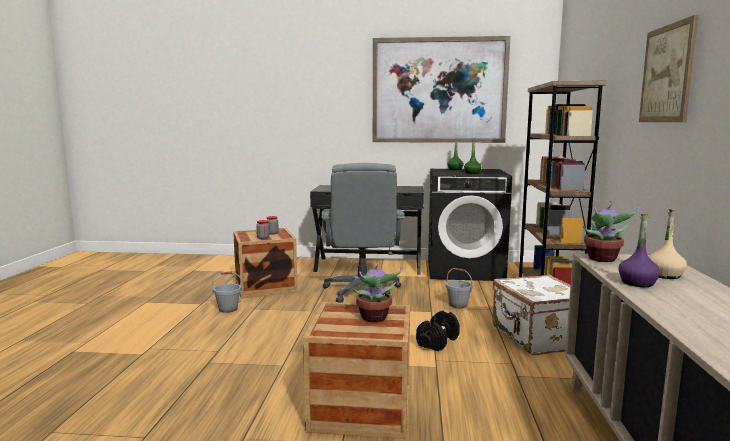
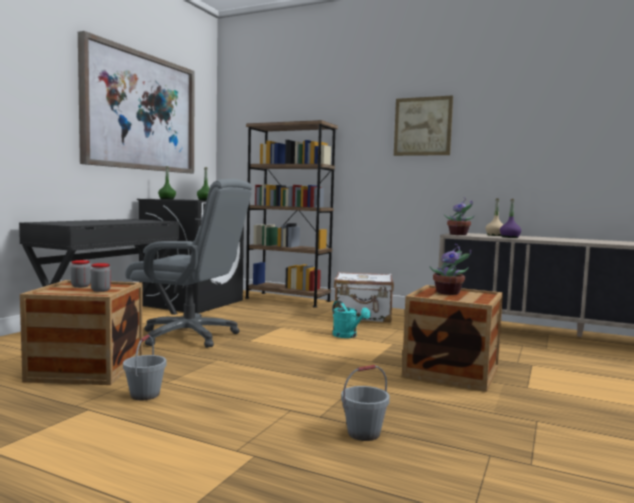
camera: 70 degrees left, 5 degrees down
(438, 342) = (348, 336): black dumbbell -> turquoise watering can
(458, 305) = (277, 319): grey bucket -> grey bucket (363, 433)

